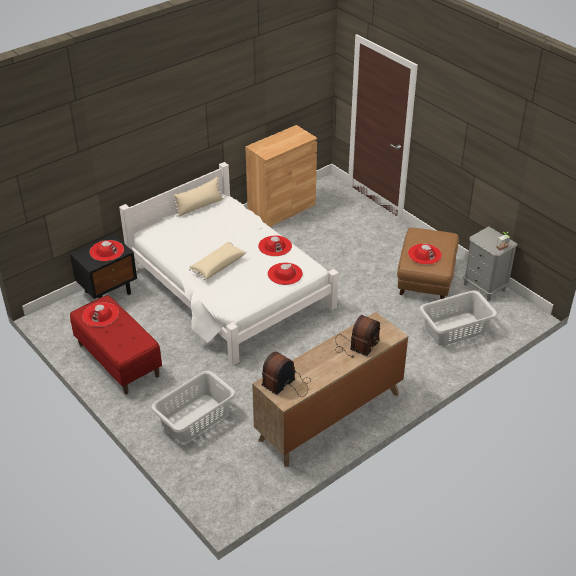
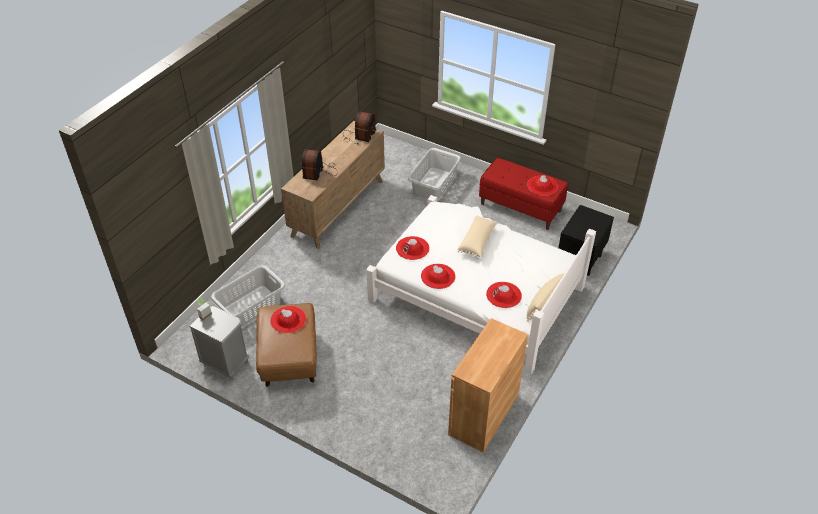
camera: 160 degrees right, 5 degrees up
(106, 251) = (584, 227): red hat -> red hat (504, 295)

